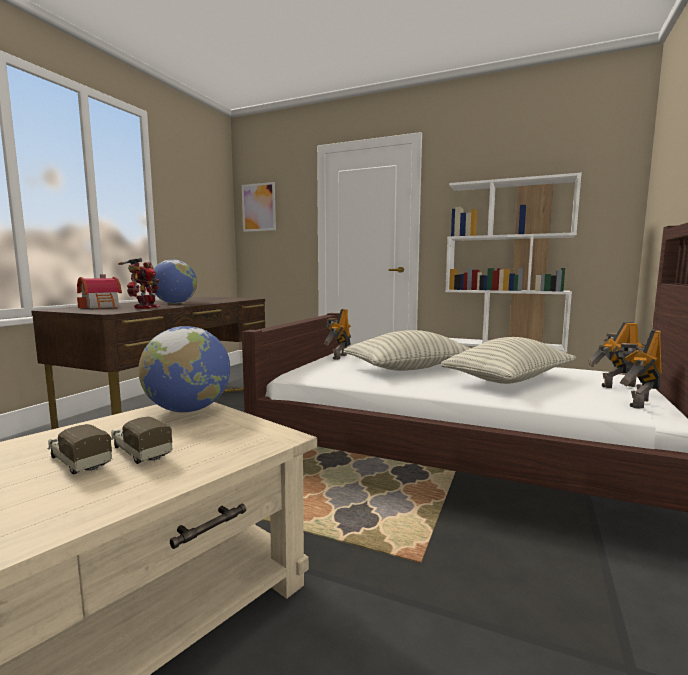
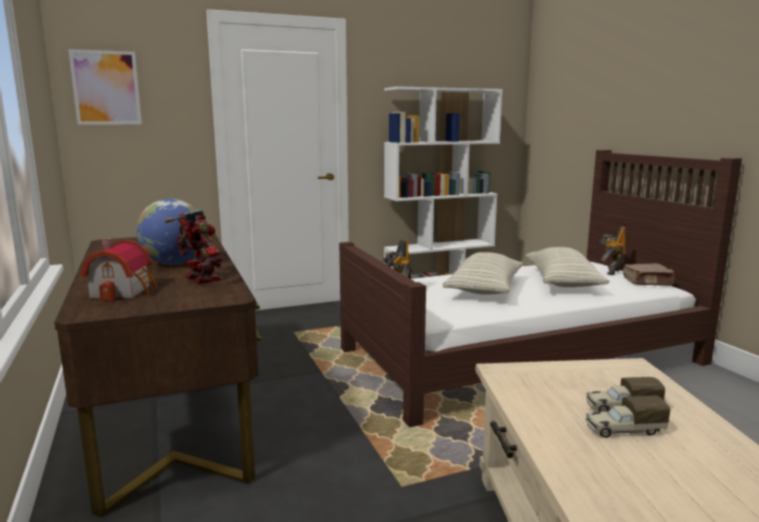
camera: 45 degrees left, 5 degrees up
(188, 410) = (526, 375): globe -> none
(636, 403) = (648, 282): toy robot -> brown book

